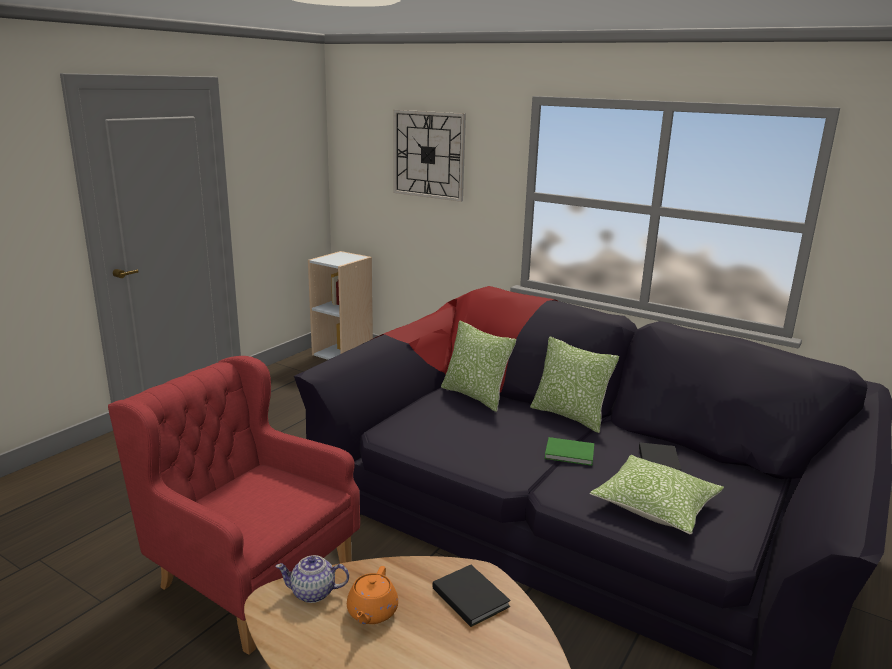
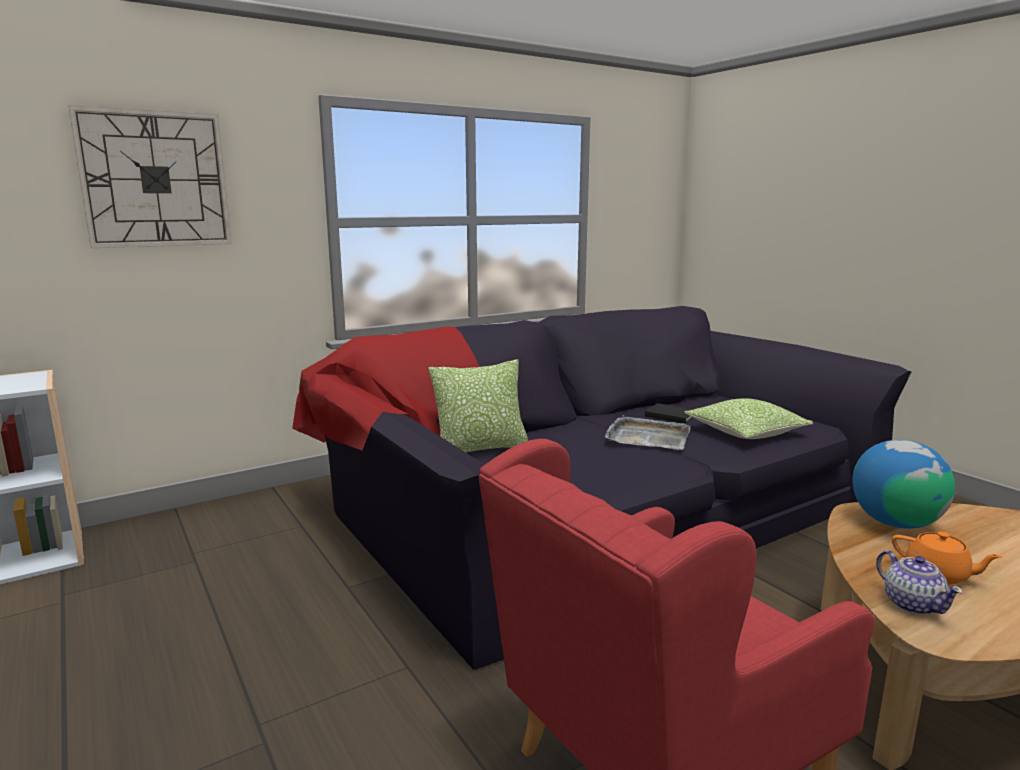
camera: 65 degrees left, 5 degrees down
(313, 593) = (912, 604): teapot -> teapot turned 45 degrees counterclockwise
(470, 596) = (895, 523): black book -> globe
(569, 416) = (564, 424): pillow -> none
(570, 454) = (647, 437): green book -> grey tray

